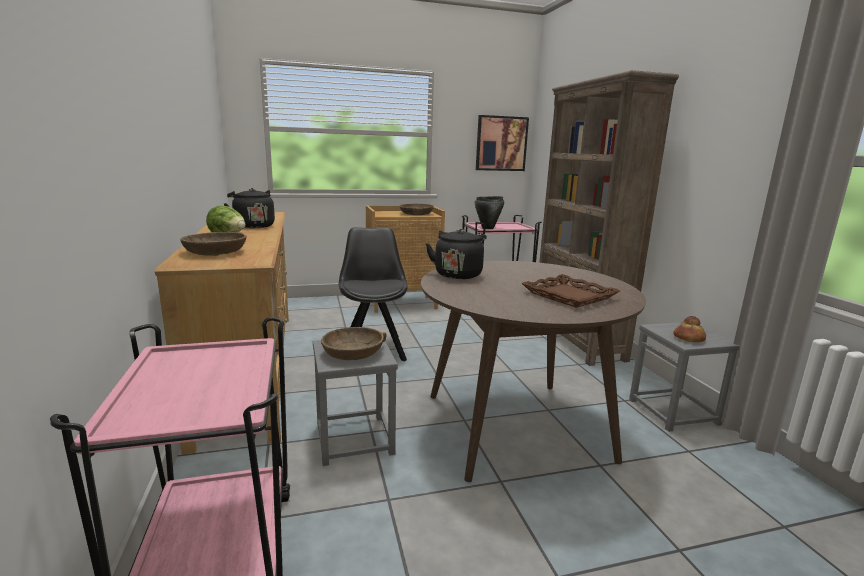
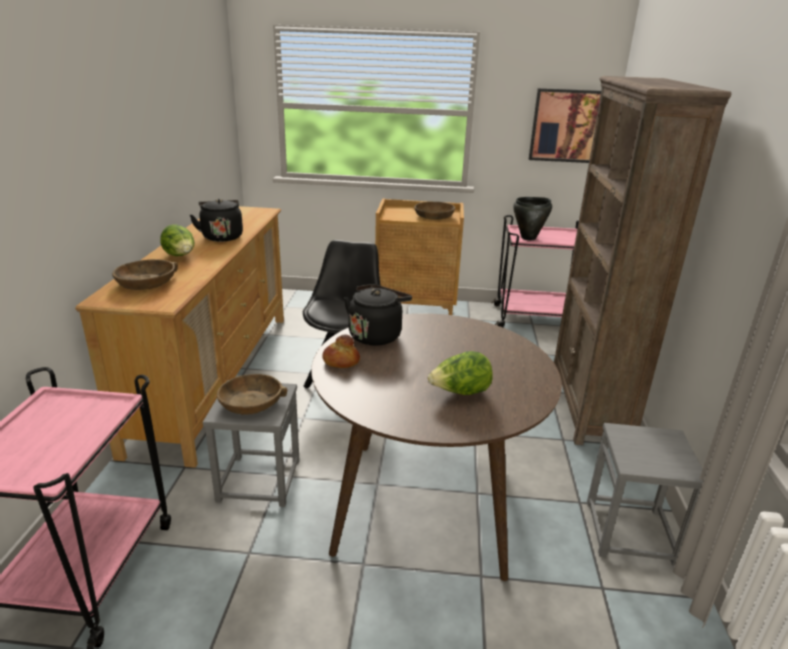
camera: 20 degrees right, 10 degrees up
(569, 296) = (460, 393): brown tray -> lettuce
(688, 338) = (644, 458): bread -> bread (340, 361)

